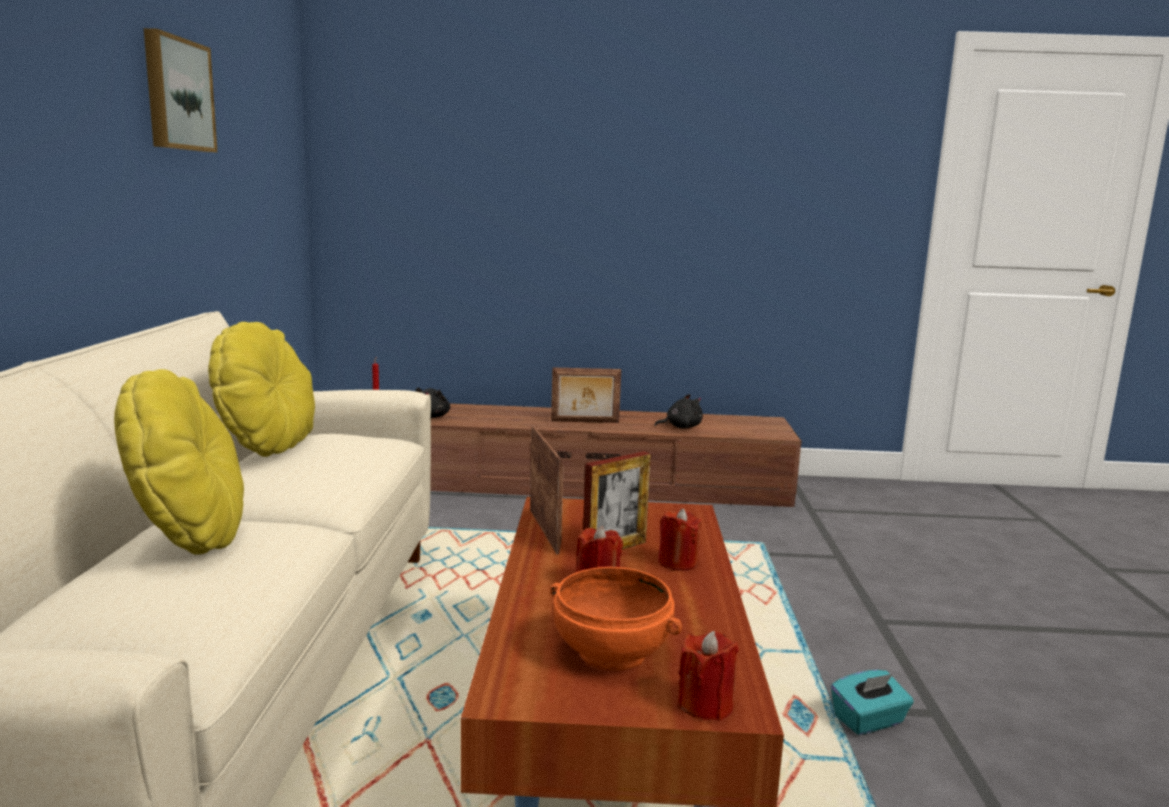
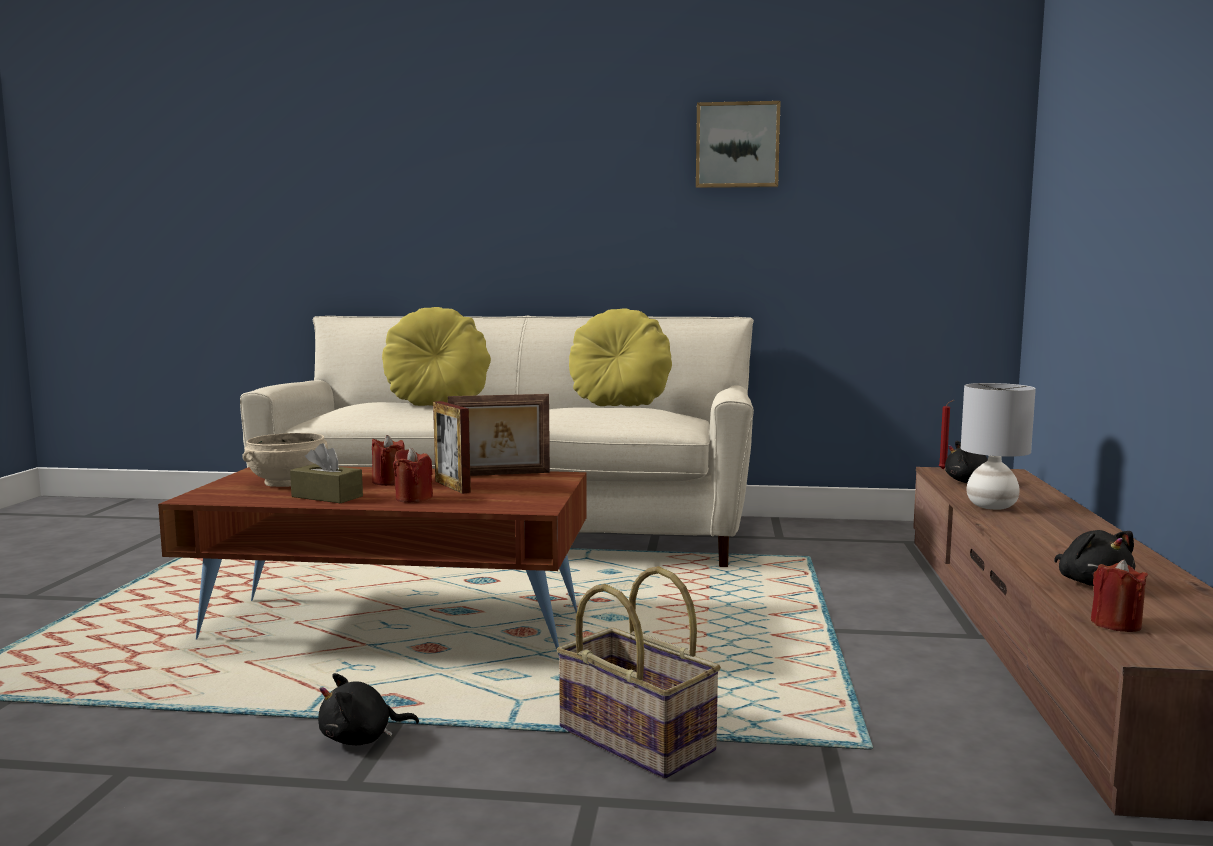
camera: 95 degrees right, 5 degrees down
(510, 421) = (992, 506): none -> grey table lamp
(585, 422) = (1042, 535): picture frame -> none
(613, 652) = (288, 482): orange bowl -> beige bowl
(688, 610) = (327, 496): none -> brown tissue box
(705, 705) = (207, 493): red candle -> red candle (1116, 624)
(792, 606) = (638, 739): none -> basket
(869, 721) = (361, 738): turquoise tissue box -> black plush toy

